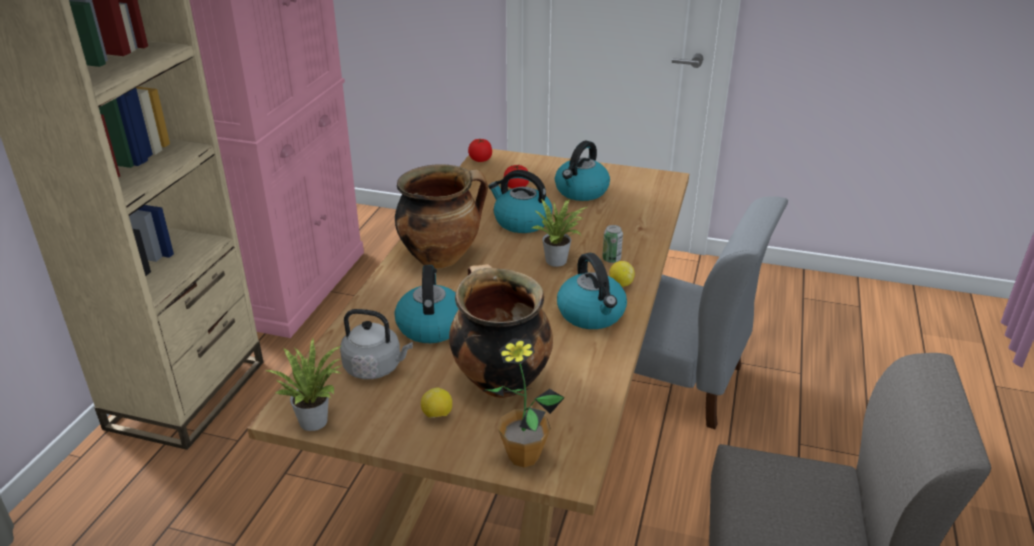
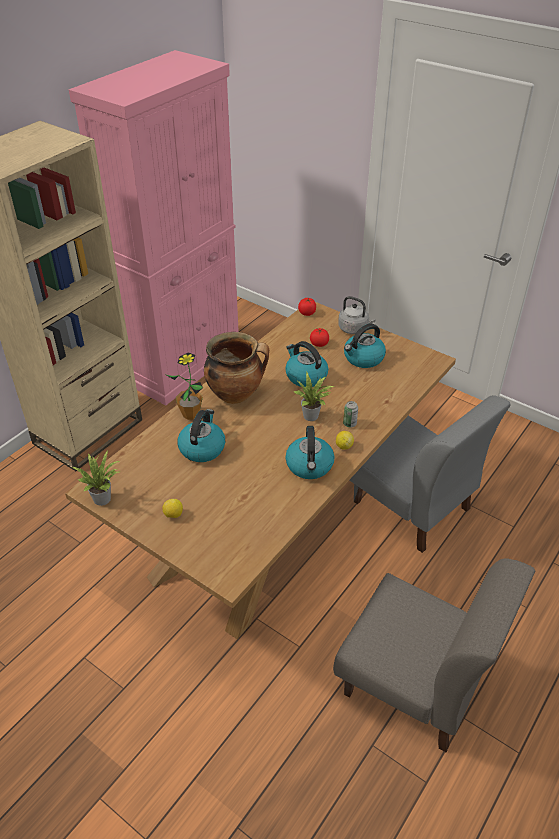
camera: 20 degrees right, 10 degrees up
(376, 368) = (154, 471): grey kettle -> grey kettle (354, 329)
(499, 380) = (223, 500): cooking pot -> none
(523, 456) = (209, 558): potted plant -> potted plant (191, 414)

